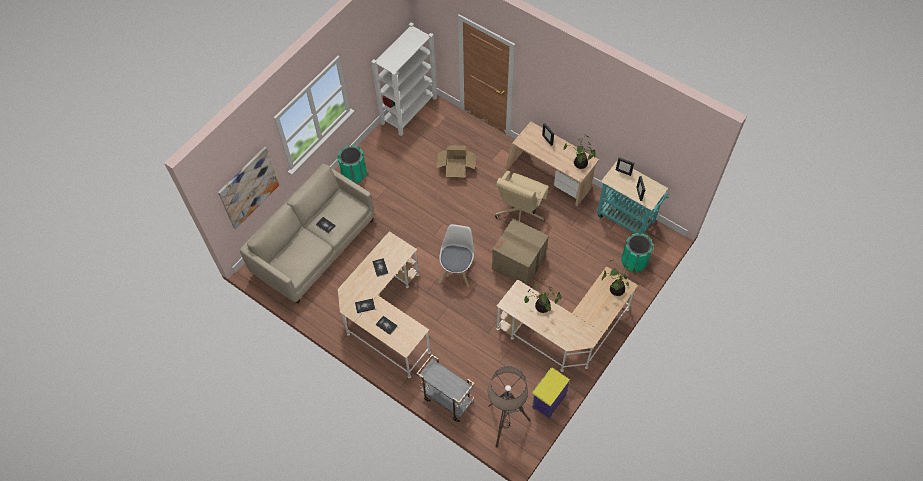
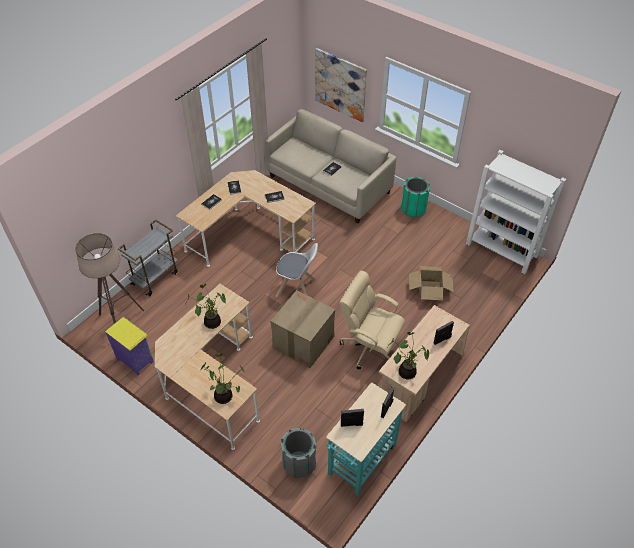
camera: 90 degrees right, 10 degrees down
(634, 261) = (299, 463): green trash can -> grey trash can

